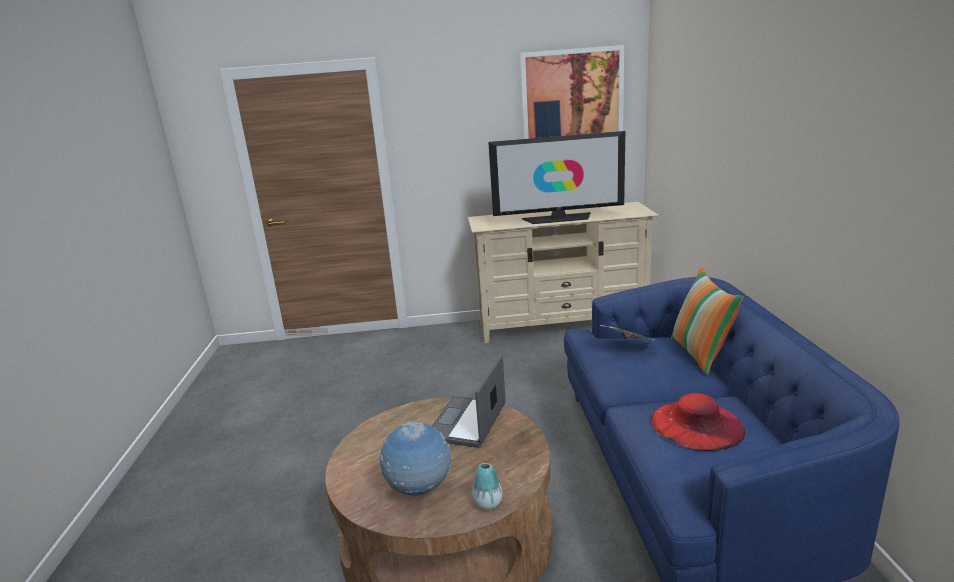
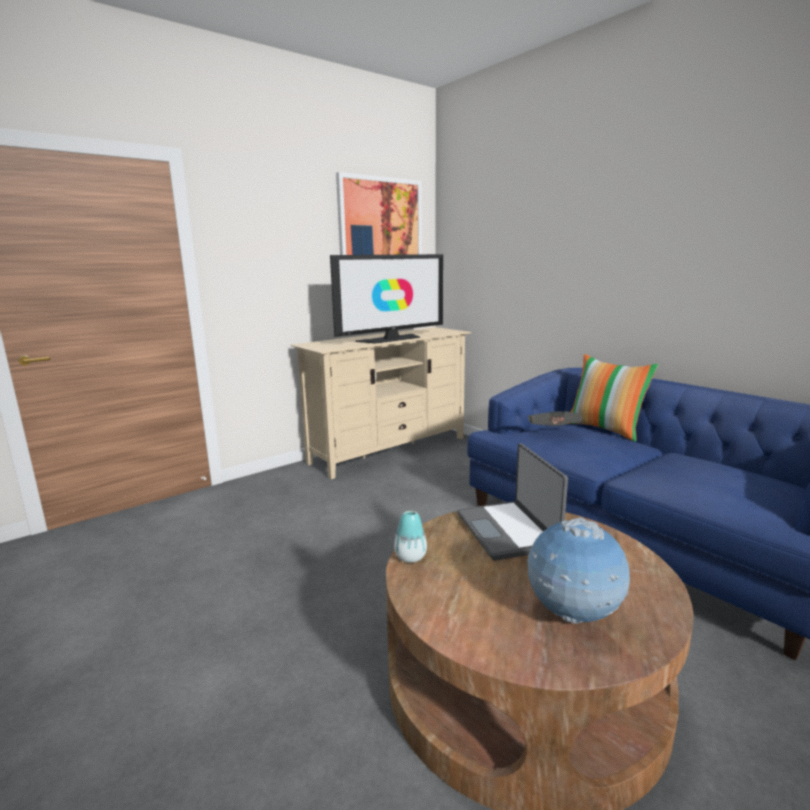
camera: 35 degrees left, 5 degrees down
(487, 503) = (657, 599): vase -> vase (410, 557)
(697, 424) = (703, 472): red hat -> none

